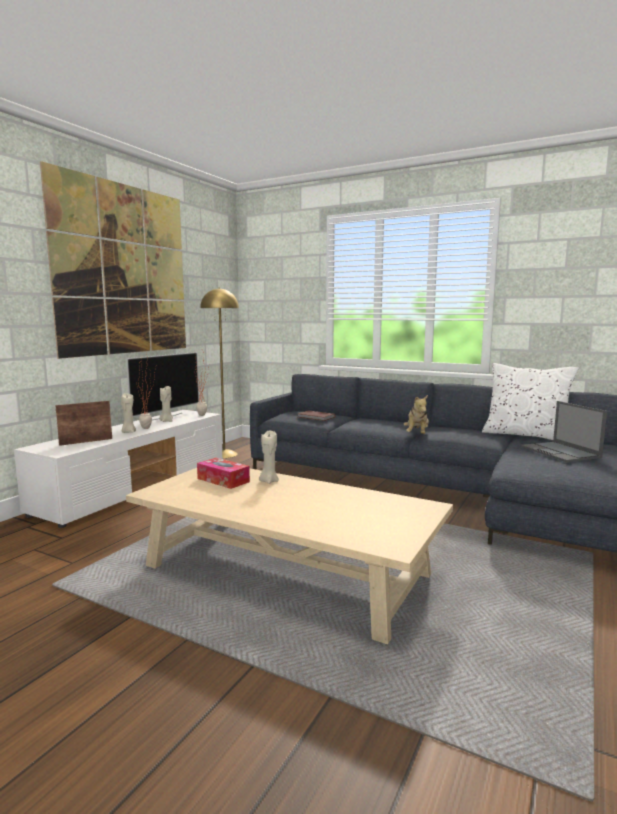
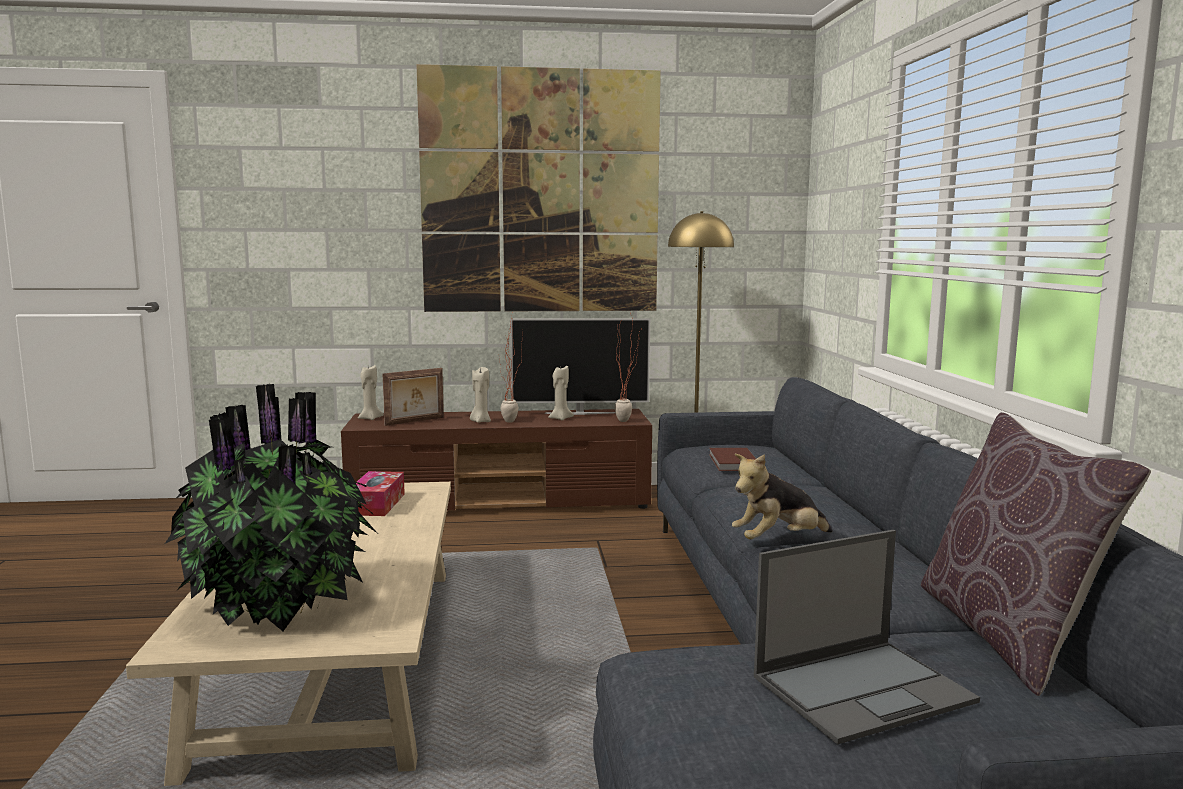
camera: 55 degrees right, 0 degrees up
(86, 441) = (415, 421): picture frame -> picture frame turned 120 degrees clockwise
(137, 486) = (502, 502): white tv stand -> brown tv stand
(269, 481) = (398, 523): beige candle -> beige candle (370, 418)
(362, 520) = (281, 604): none -> potted plant
(525, 435) = (1007, 634): white pillow -> brown pillow
(561, 452) = (864, 688): laptop -> laptop turned 150 degrees counterclockwise

